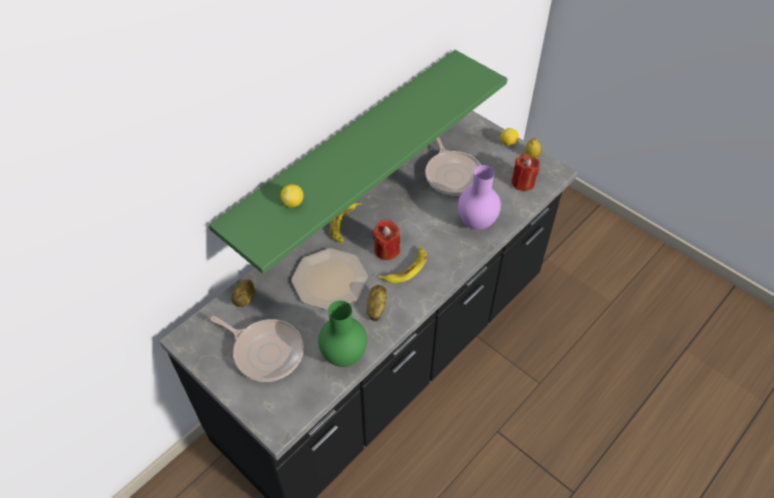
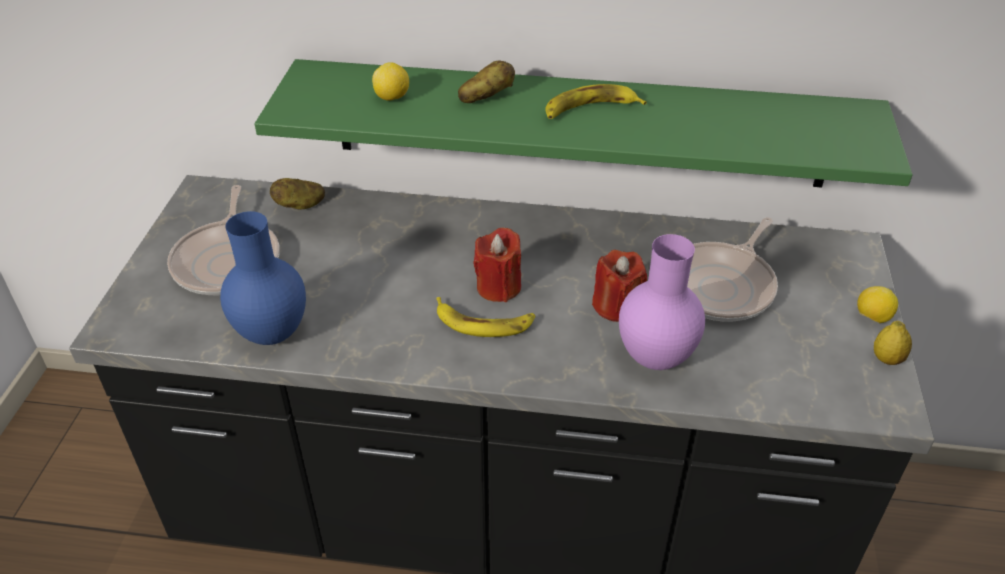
camera: 55 degrees right, 10 degrees down
(330, 279) = (394, 259): plate -> none
(344, 223) = (504, 226): banana -> banana (590, 109)
(345, 355) = (274, 334): green vase -> blue vase
(376, 308) = (382, 326): potato -> potato (486, 97)
(523, 182) = (811, 375): red candle -> red candle (616, 306)

